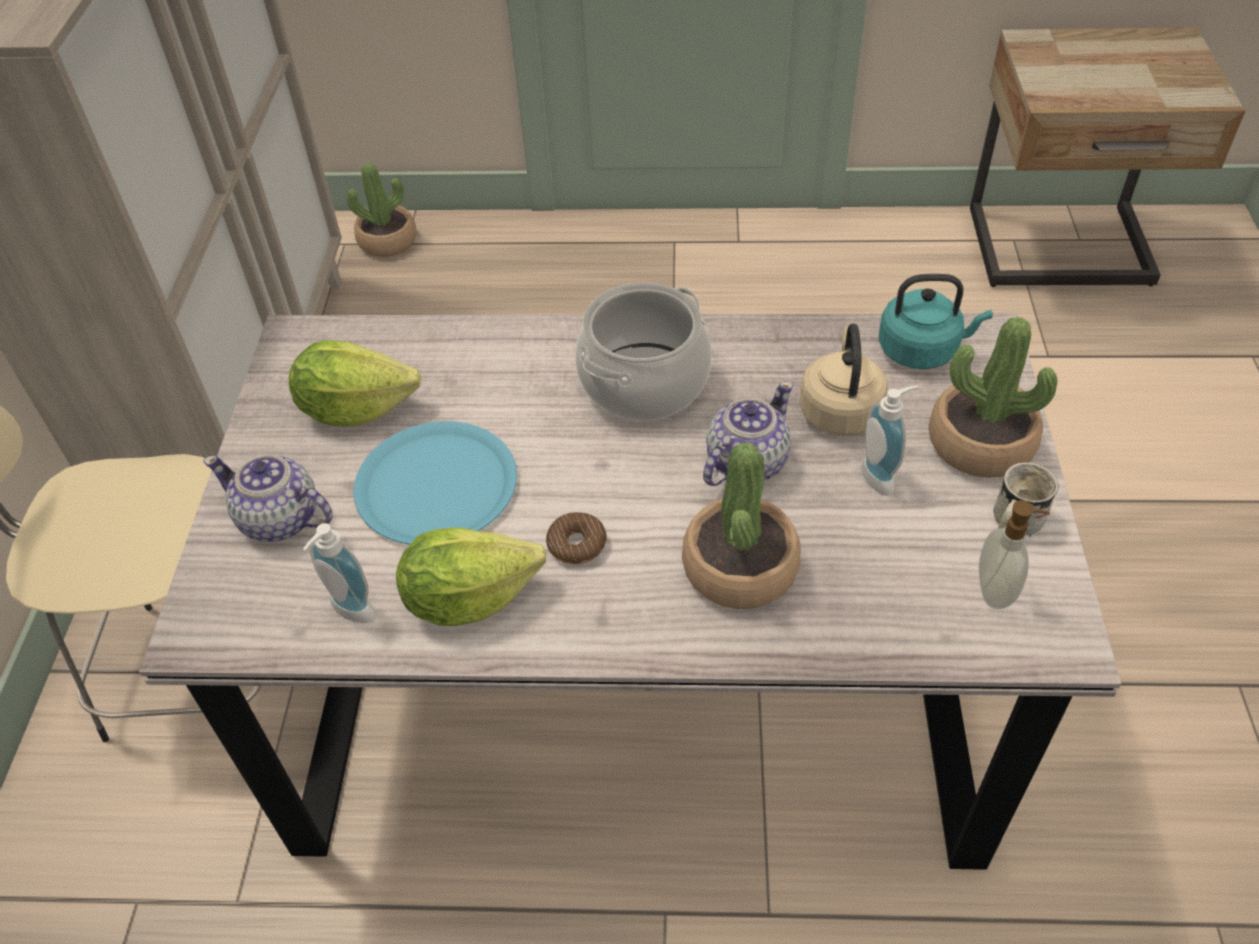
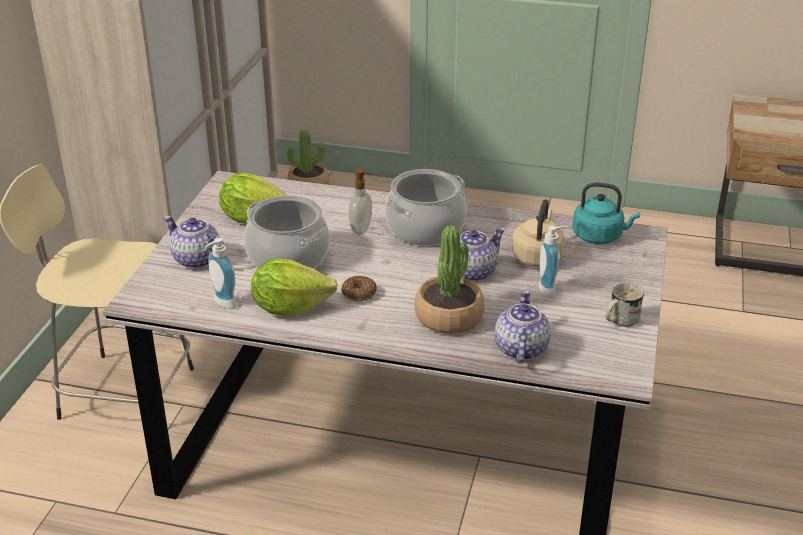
camera: 10 degrees right, 15 degrees down
(437, 485) = (288, 257): blue plate -> cooking pot
(878, 618) = (520, 349): none -> teapot
(980, 443) = (616, 283): potted plant -> none
(996, 590) = (596, 348): soap dispenser -> soap dispenser (362, 229)

